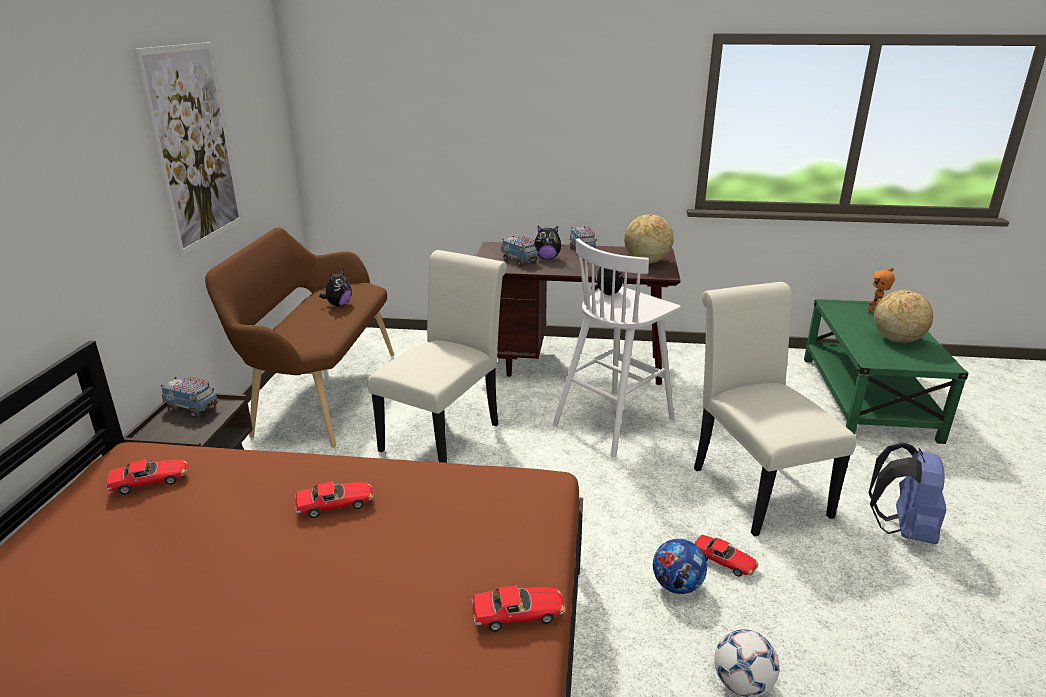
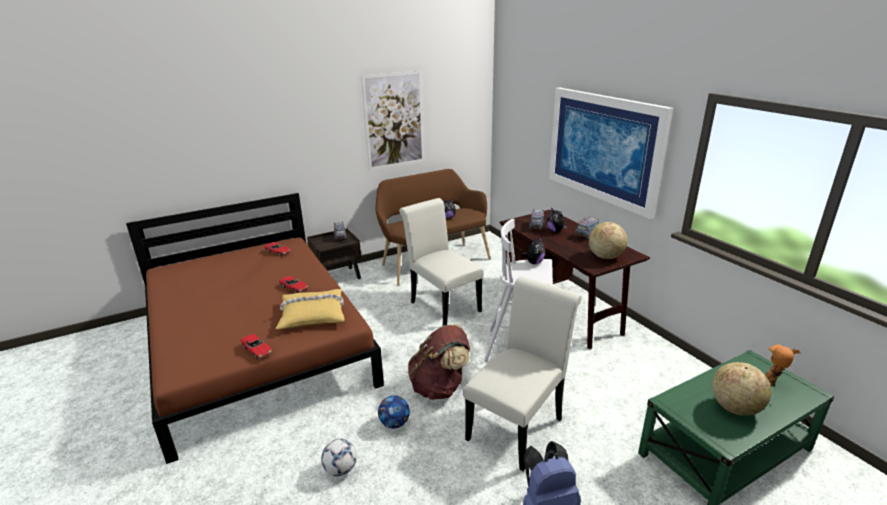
camera: 55 degrees right, 0 degrees up
(445, 433) = (442, 305): white chair -> white chair turned 120 degrees counterclockwise
(464, 512) = (312, 315): none -> yellow pillow
(558, 131) = (603, 148): none -> picture
(632, 513) = (440, 387): none -> brown backpack
(723, 561) = (430, 434): toy car -> none

